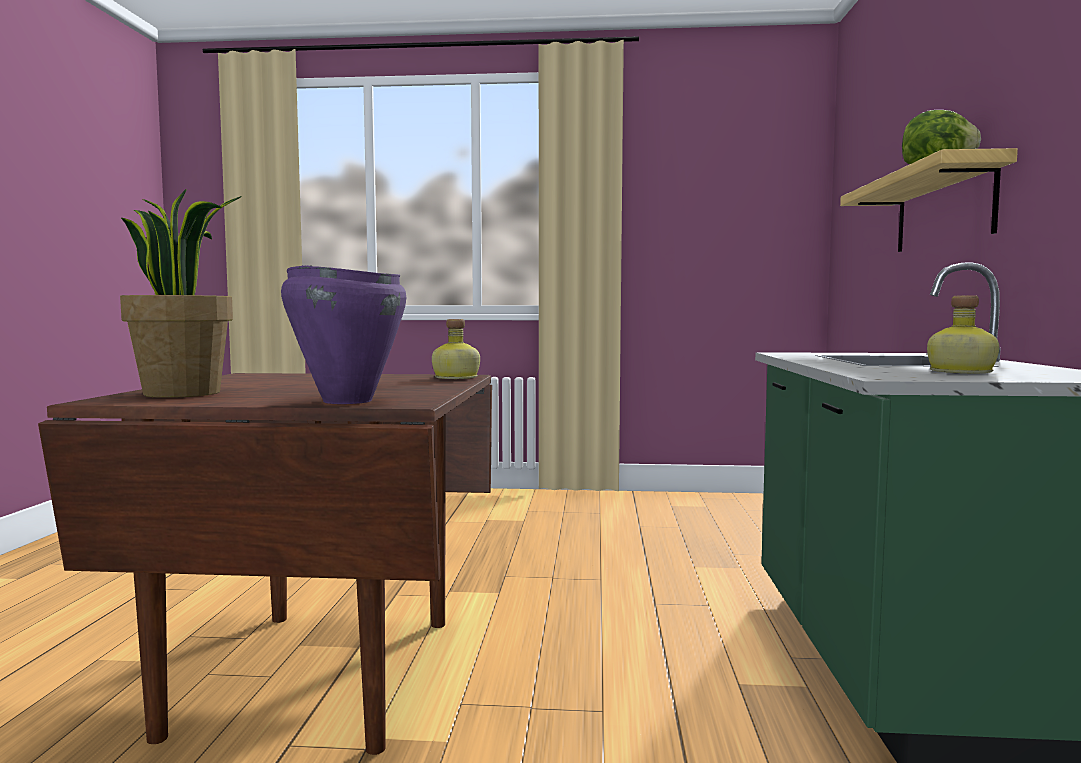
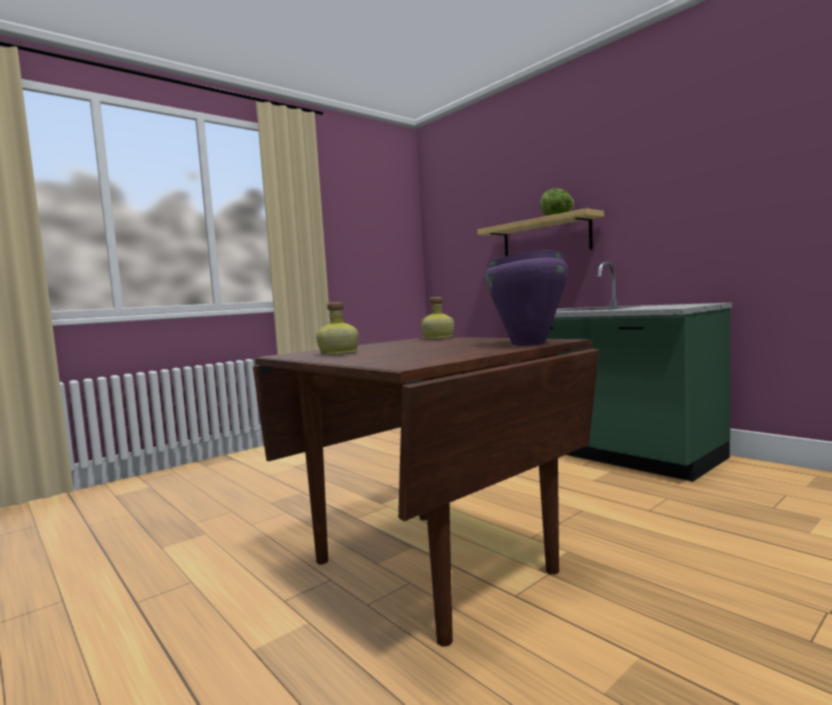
camera: 45 degrees left, 0 degrees up
(184, 393) = (399, 358): potted plant -> none
(958, 372) = (662, 306): bottle -> bottle (337, 353)

